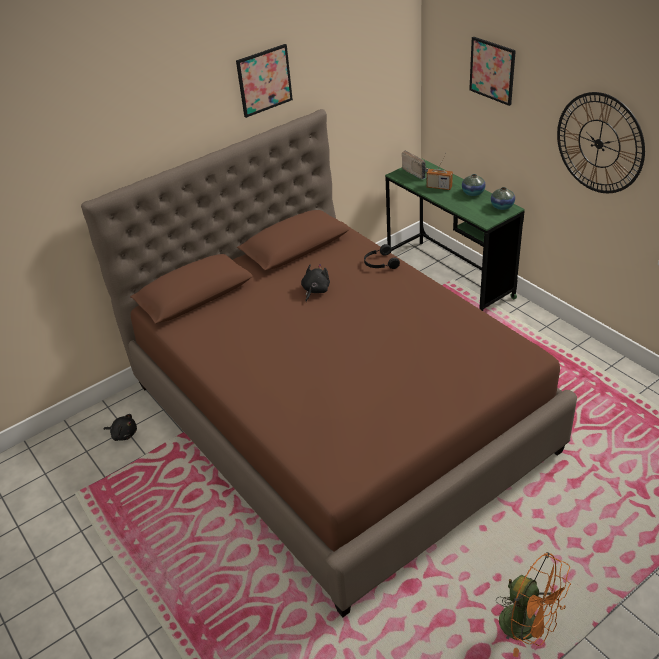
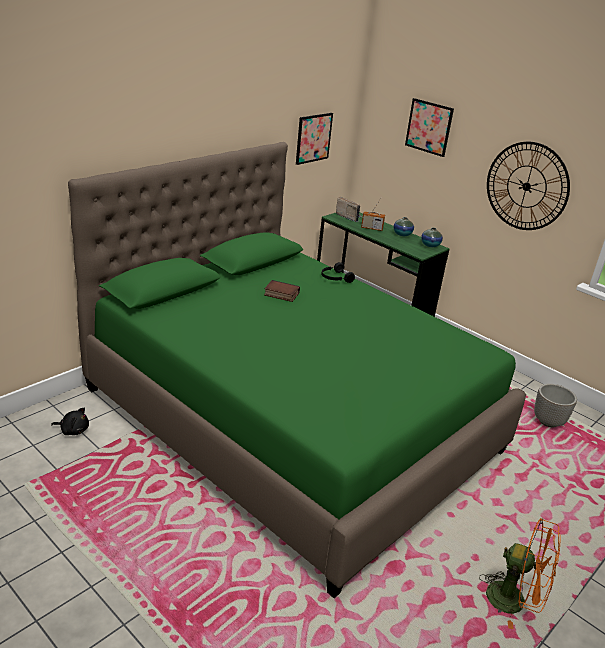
camera: 15 degrees left, 10 degrees down
(264, 80) = (241, 104): picture -> picture (313, 138)
(315, 290) = (280, 294): black plush toy -> book
(337, 416) = (291, 419): brown bed -> green bed
(625, 412) = (547, 421): none -> planter

